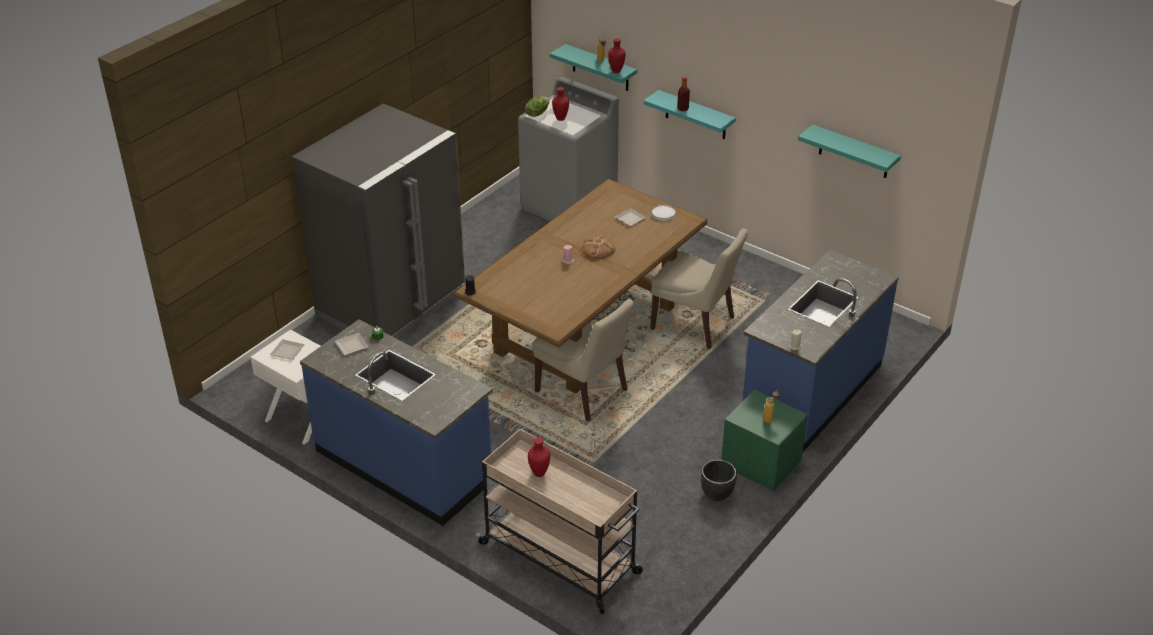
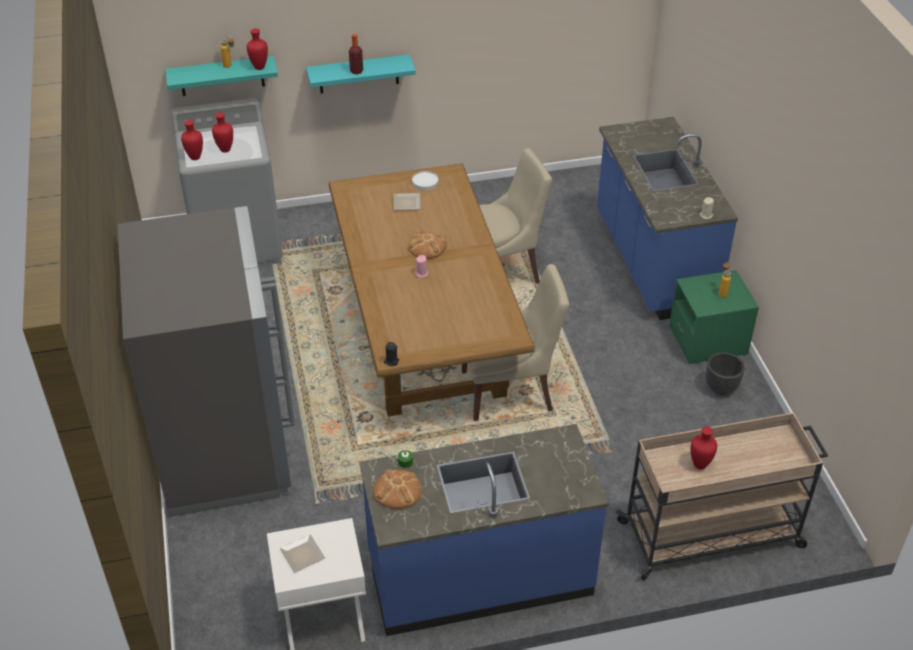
camera: 50 degrees left, 5 degrees up
(350, 345) = (397, 491): plate -> bread
(537, 113) = (194, 158): lettuce -> red vase
(854, 152) = (550, 29): turquoise shelf -> none

